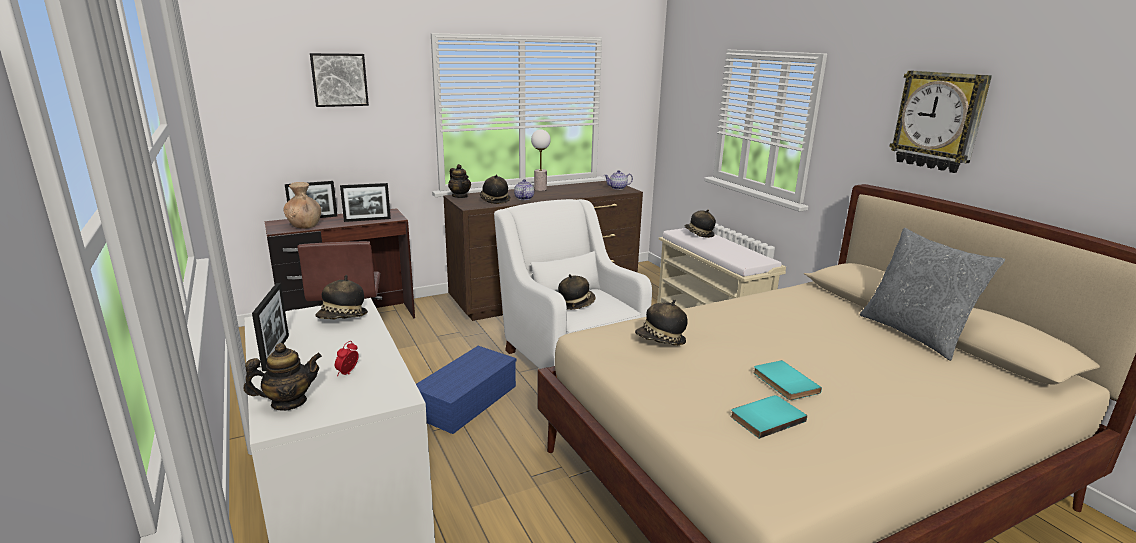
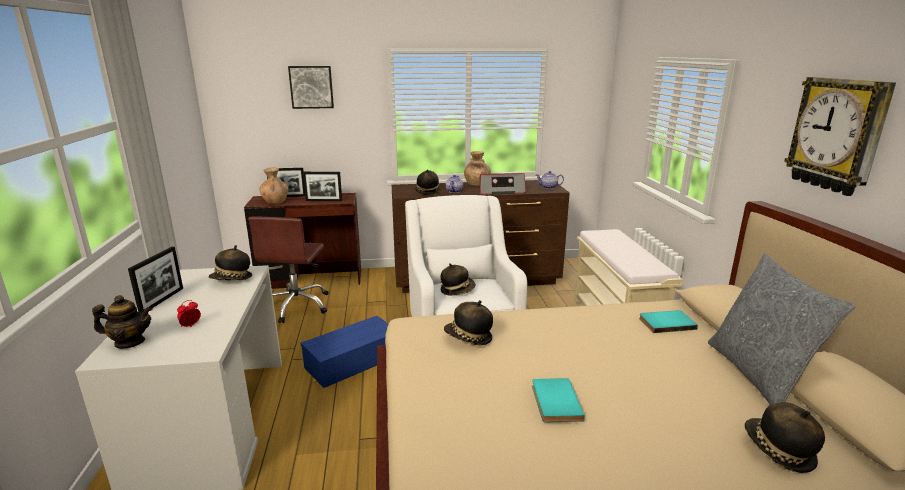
camera: 20 degrees right, 0 degrees up
(460, 196) = (403, 186): teapot -> none
(540, 189) = (476, 184): table lamp -> brown vase
(573, 195) = (501, 191): none -> radio
(698, 234) = (613, 237): hat -> hat (777, 451)
(765, 417) = (502, 435): turquoise book -> turquoise book (666, 323)

